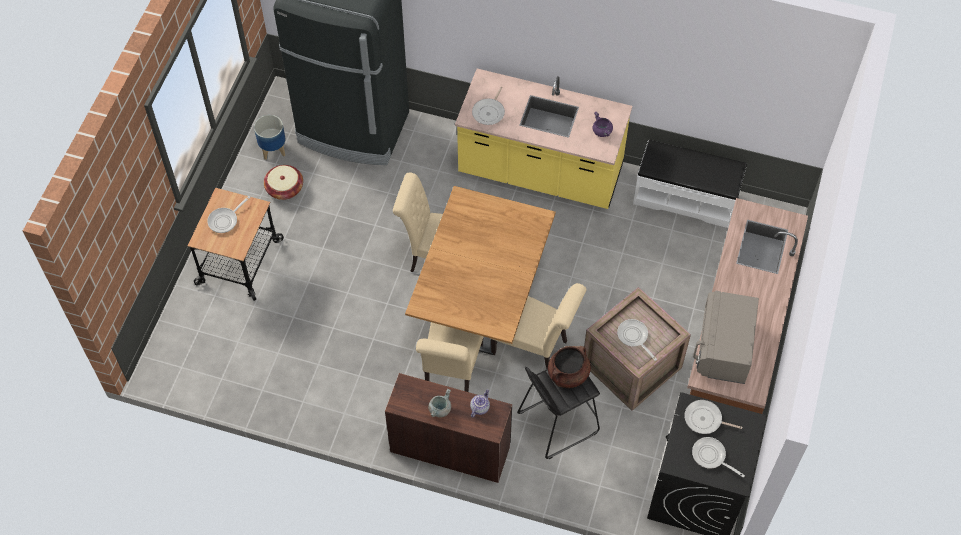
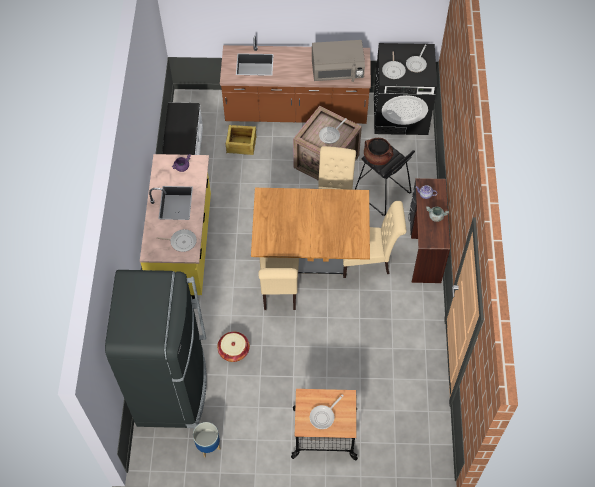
camera: 105 degrees left, 0 degrees up
(225, 220) = (323, 416): frying pan -> frying pan turned 105 degrees clockwise
(284, 188) = (245, 423): basket -> basket (234, 350)
(687, 268) = (241, 145): none -> crate

